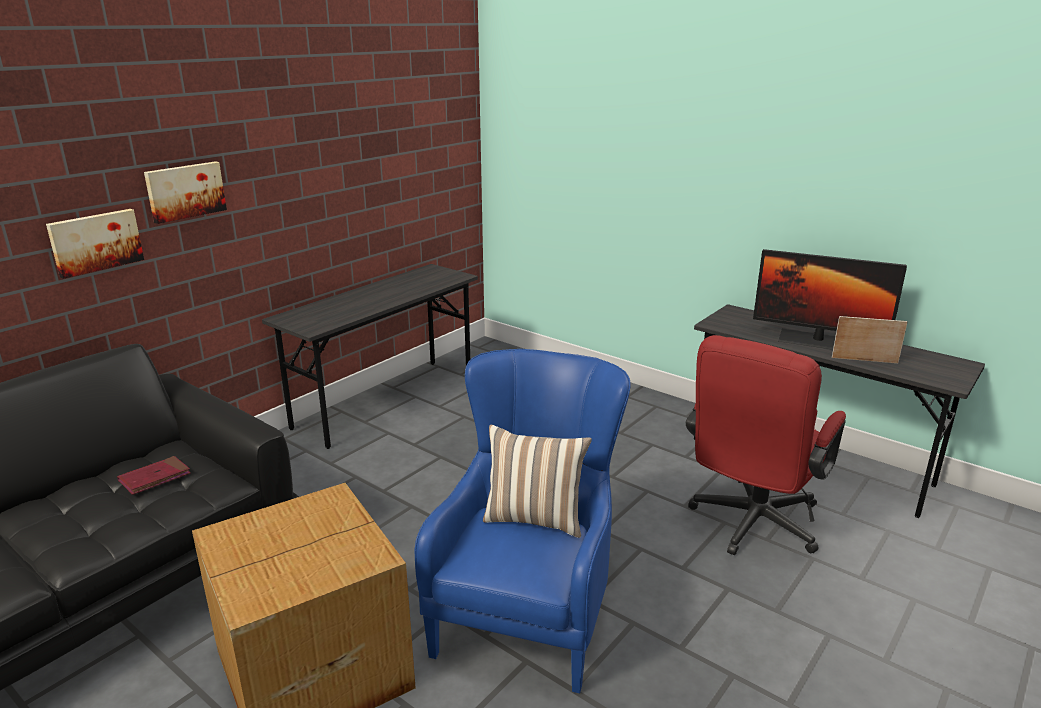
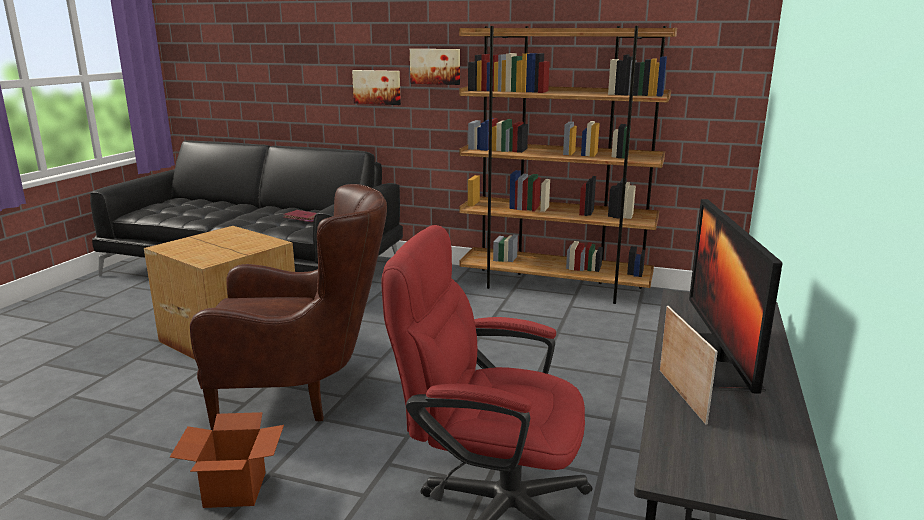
camera: 70 degrees right, 5 degrees down
(386, 401) = (555, 286): grey desk -> brown bookcase
(529, 610) = (302, 395): blue armchair -> brown armchair
(535, 518) = (293, 310): pillow -> none
(703, 676) = (235, 489): none -> cardboard box

